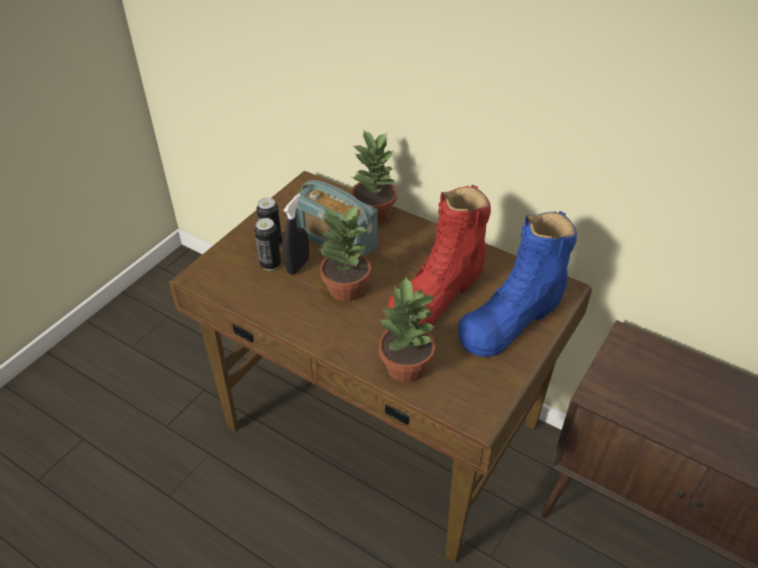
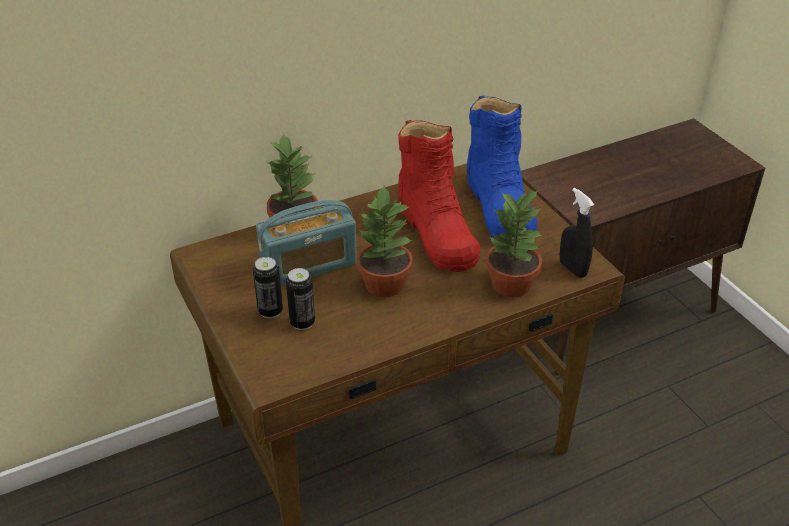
camera: 60 degrees left, 5 degrees down
(298, 265) = (322, 304): black spray bottle -> black spray bottle (572, 269)

